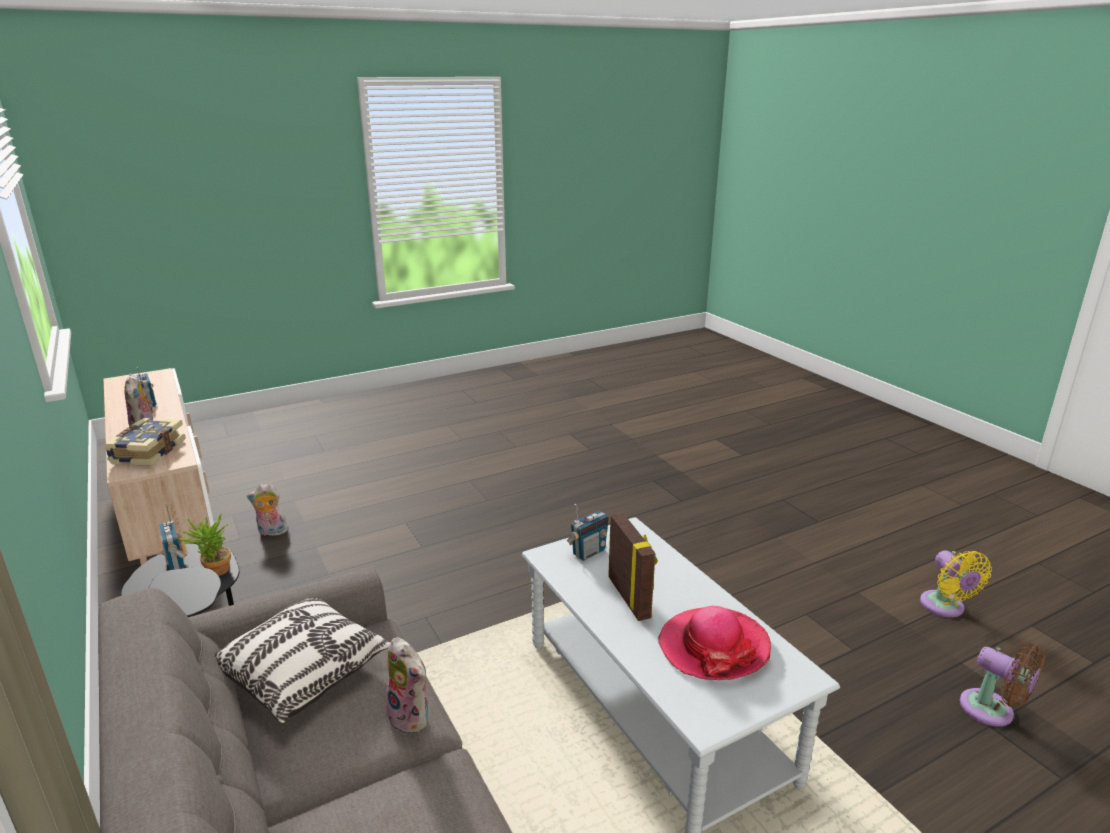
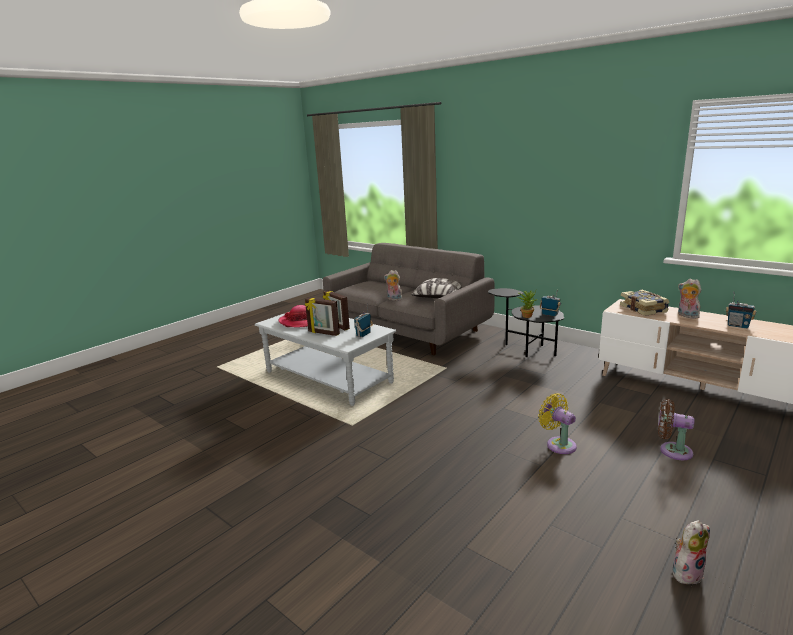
camera: 160 degrees right, 5 degrees down
(271, 532) = (605, 392): plush toy -> plush toy (686, 572)
(665, 580) = (323, 333): none -> picture frame
(945, 607) = (147, 454): yellow fan -> yellow fan (558, 444)
(992, 711) = (167, 409): brown fan -> brown fan (672, 450)

